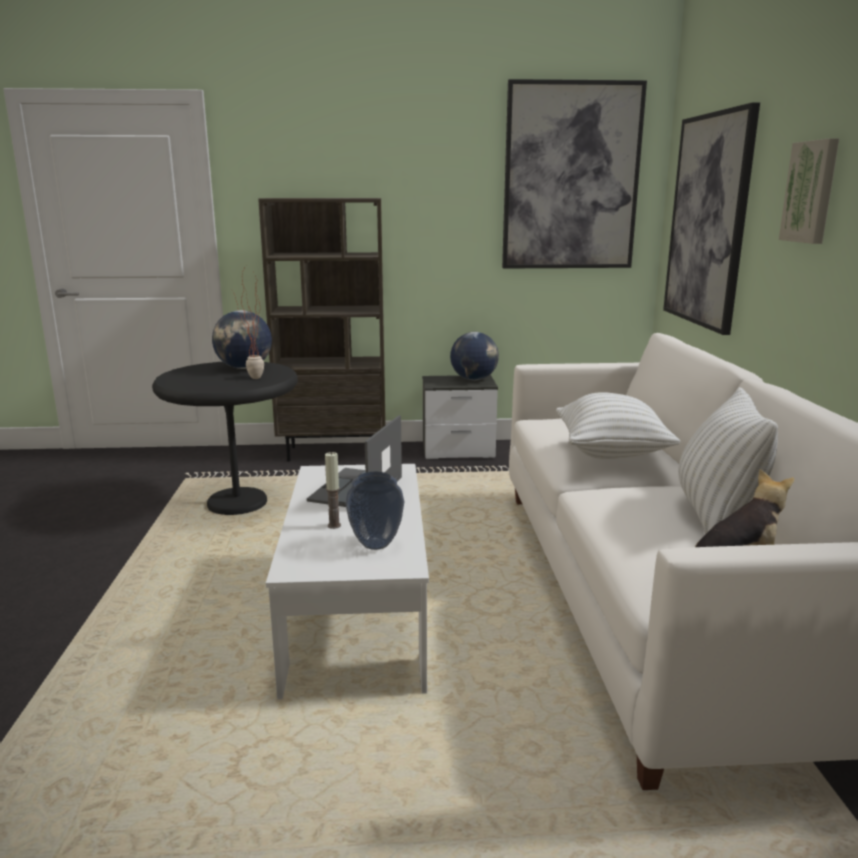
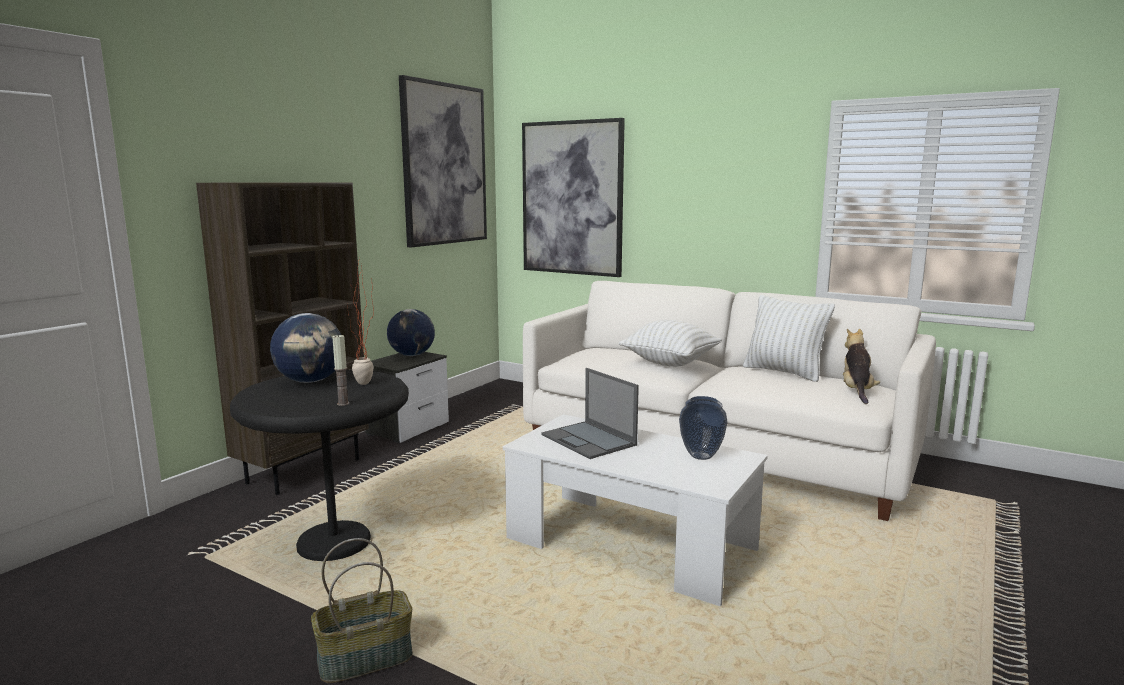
camera: 55 degrees left, 5 degrees down
(100, 570) = (366, 658): none -> basket
(334, 525) = (651, 460): candle -> candle (343, 404)
(811, 192) = (697, 177): picture -> none

